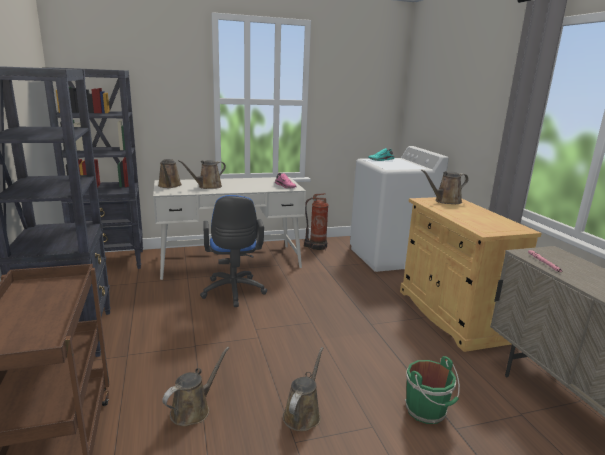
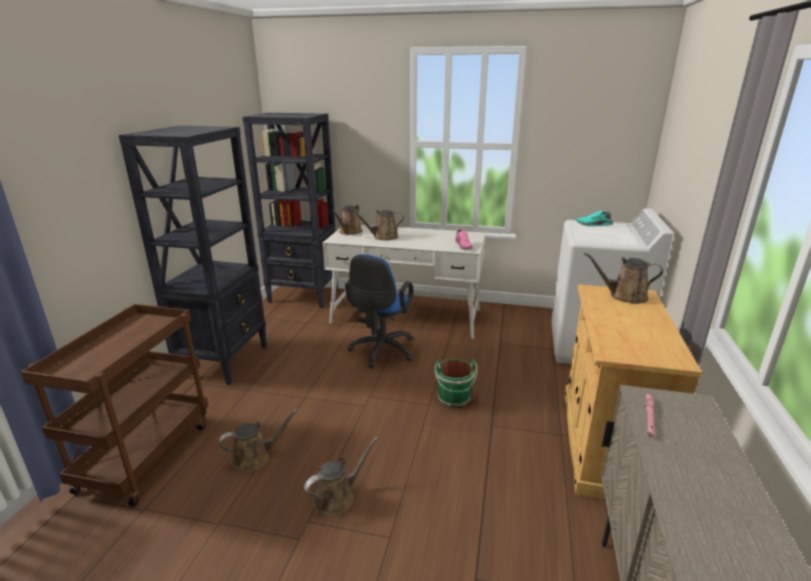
camera: 30 degrees right, 5 degrees up
(316, 246) = (512, 316): fire extinguisher -> none
(427, 411) = (462, 546): green bucket -> green bucket (454, 399)

